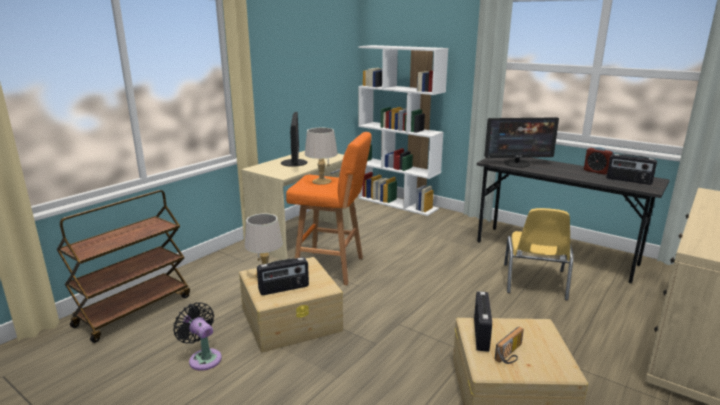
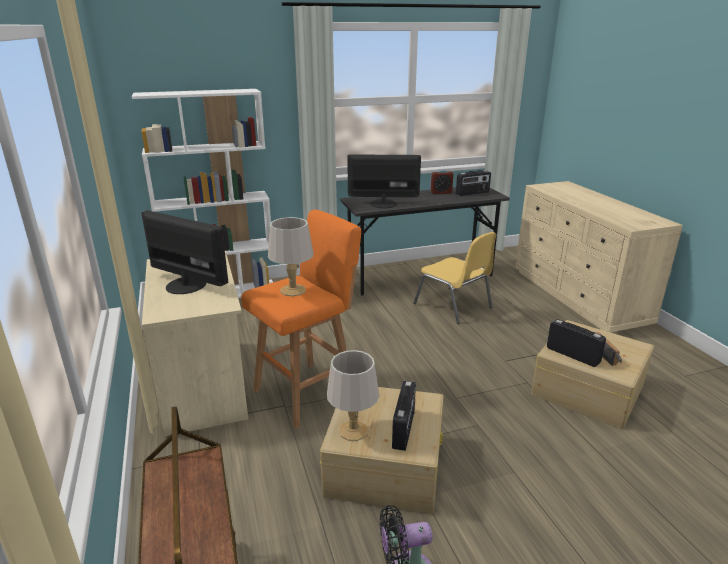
camera: 55 degrees left, 5 degrees up
(517, 163) = (383, 203): monitor -> monitor turned 120 degrees counterclockwise

